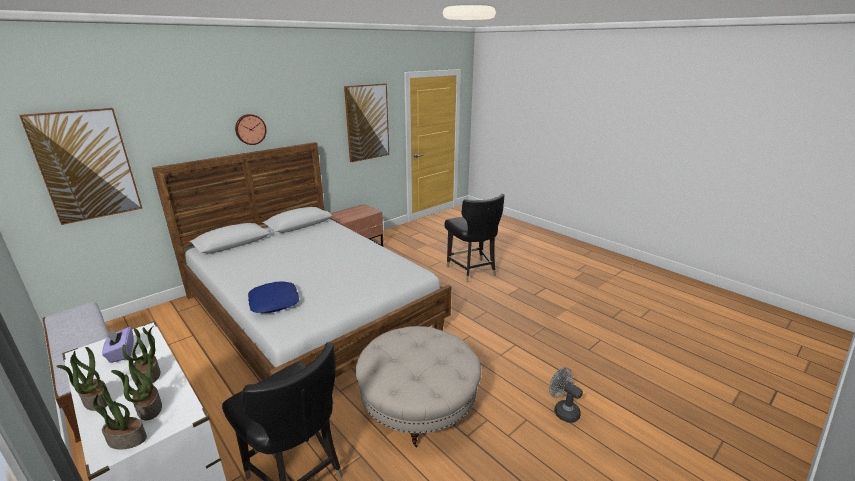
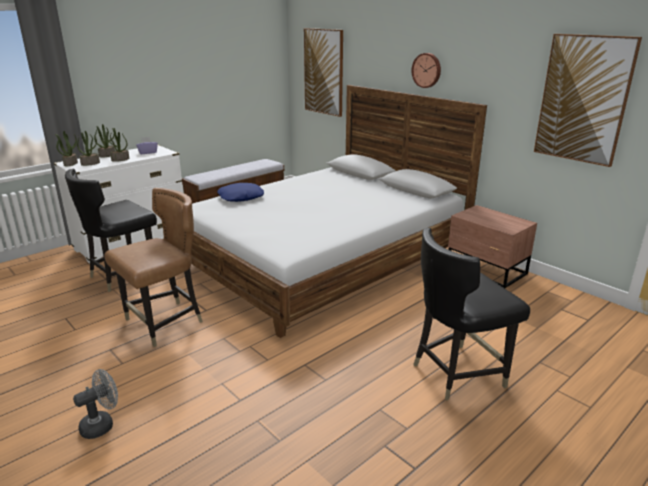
camera: 90 degrees right, 0 degrees up
(418, 403) = (165, 322): beige ottoman -> brown chair

